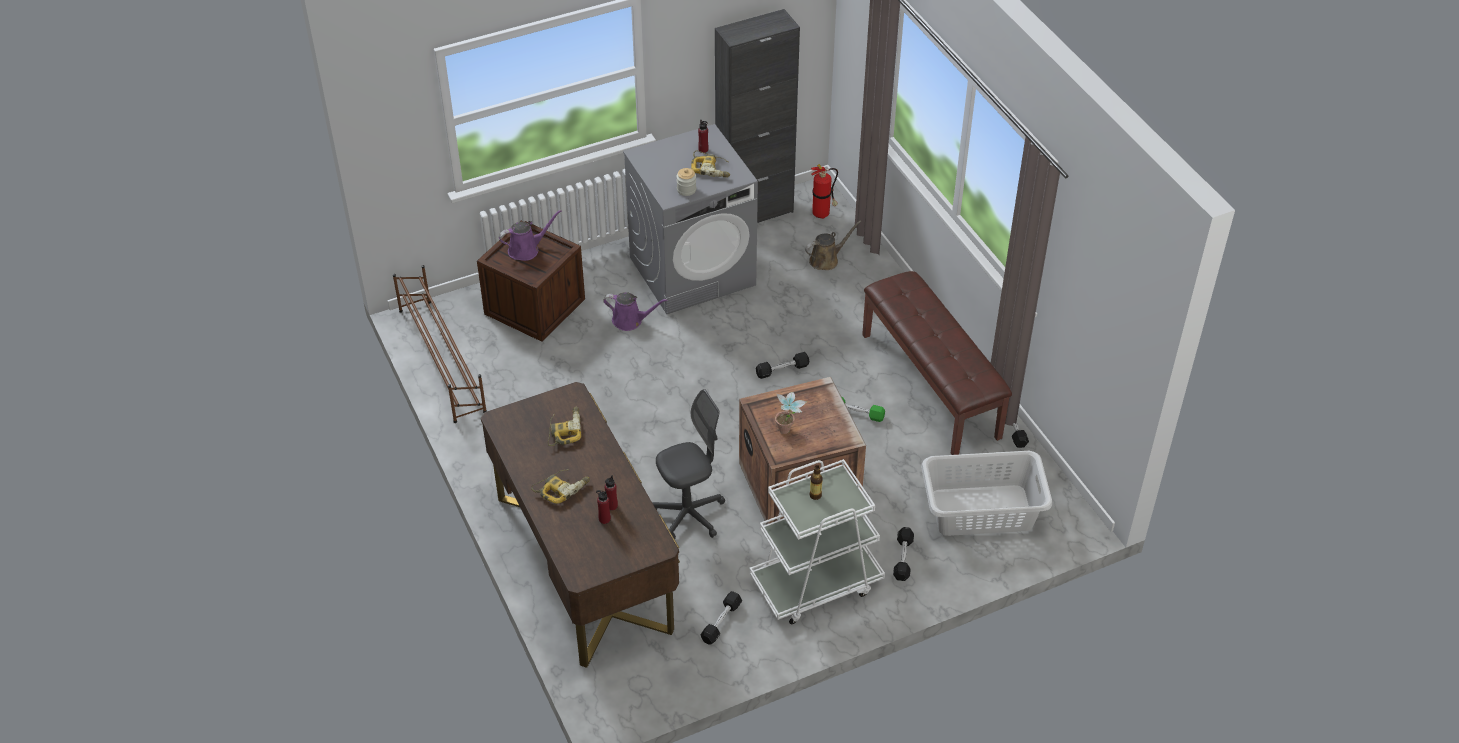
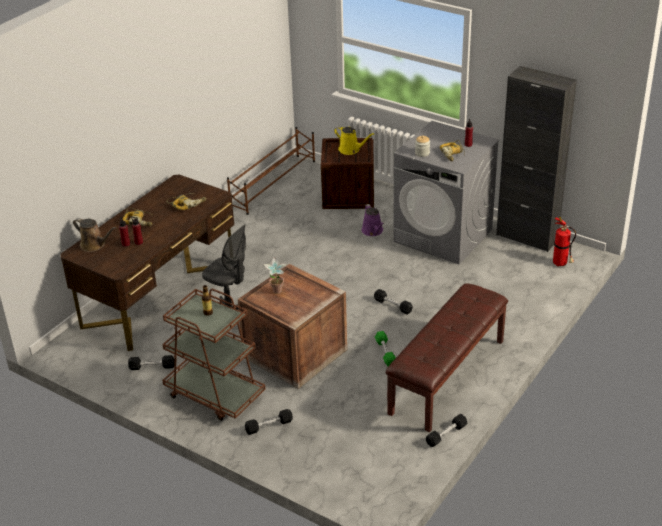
camera: 60 degrees right, 10 degrees down
(526, 249) = (351, 150): purple watering can -> yellow watering can
(815, 584) = (214, 394): white cart -> brown cart
(826, 260) = (518, 283): brown watering can -> brown watering can (94, 245)
(982, 511) = (347, 449): grey laundry basket -> none

